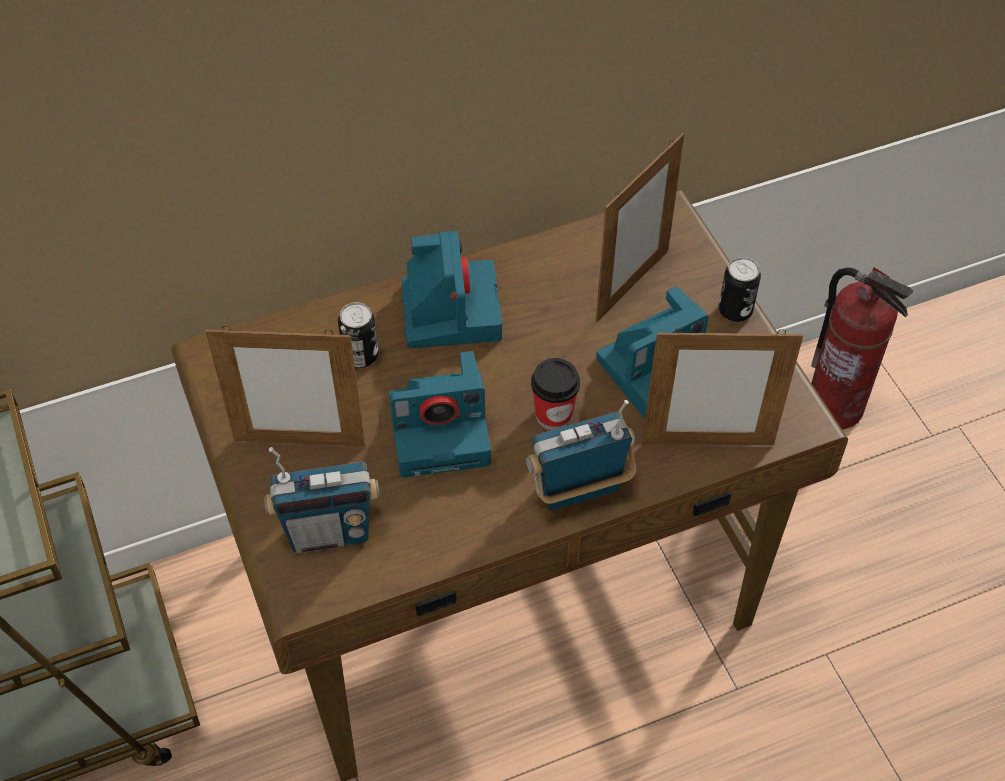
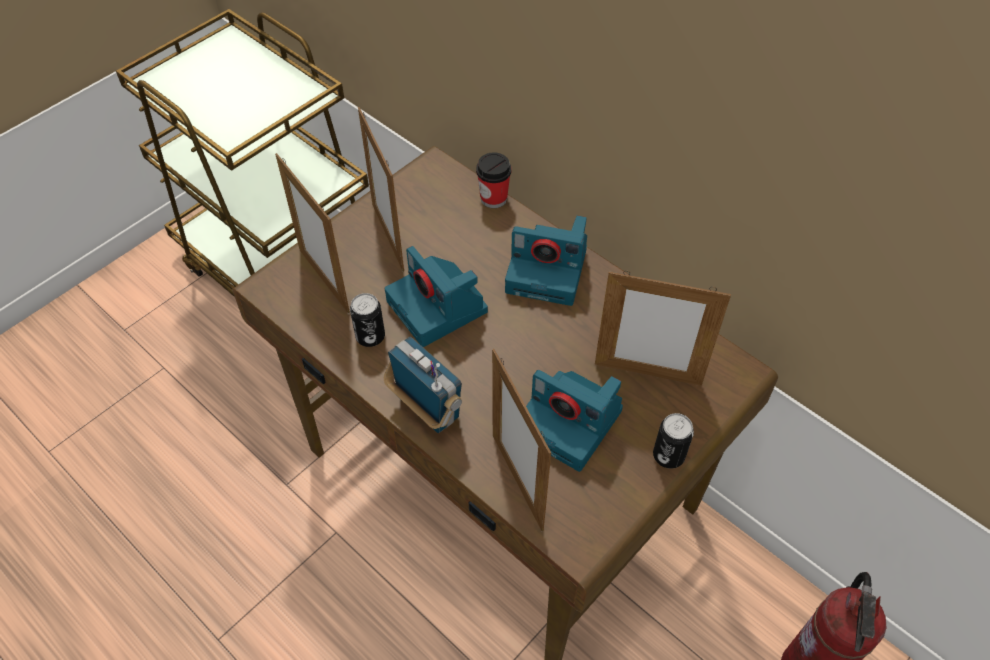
camera: 65 degrees right, 0 degrees up
(329, 532) = (324, 280): radio -> picture frame
(360, 355) = (477, 239): can -> can (370, 336)
(449, 310) = (548, 271): camera -> camera turned 45 degrees clockwise
(553, 415) = (488, 369): cup -> cup (493, 198)

